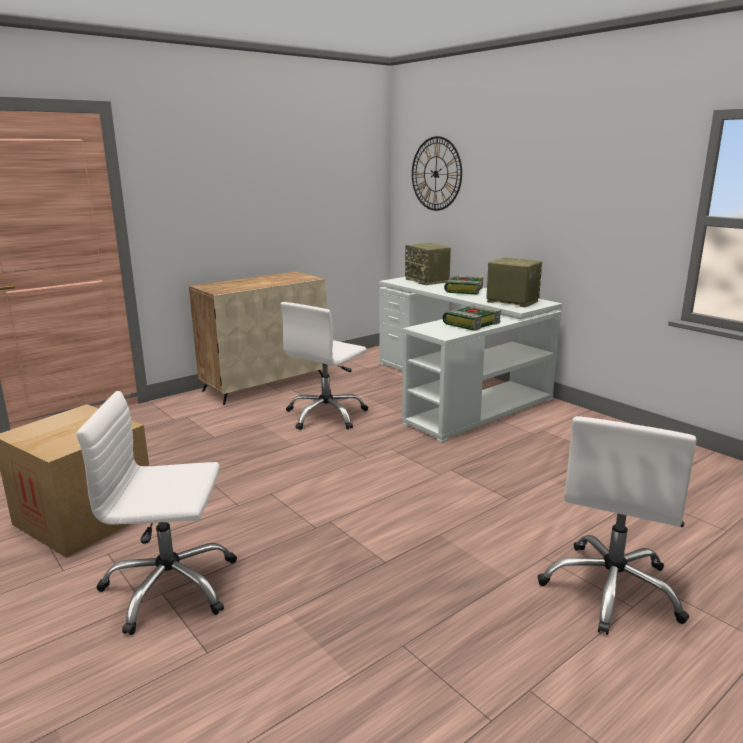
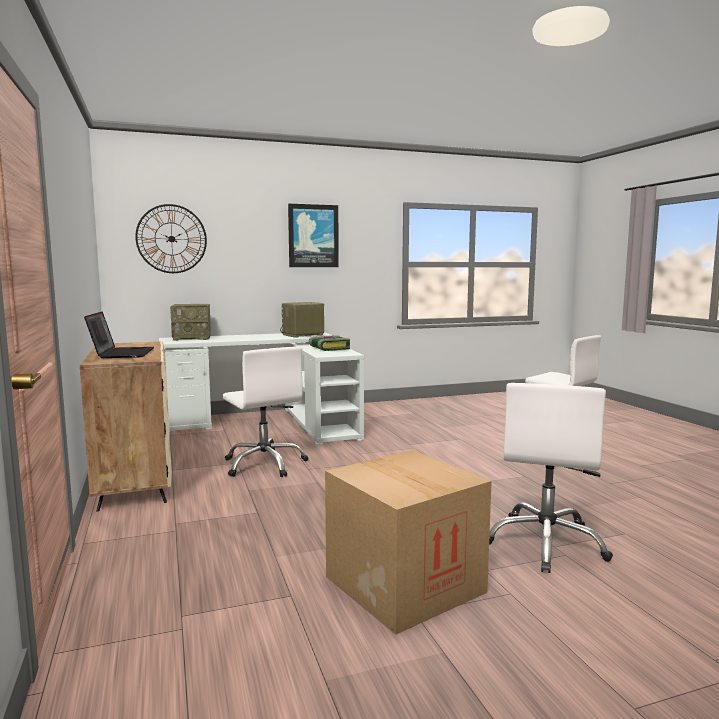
camera: 70 degrees left, 10 degrees down
(244, 283) = (122, 353): none -> laptop
(463, 290) = (247, 337): book -> none
(567, 171) = (313, 236): none -> picture

